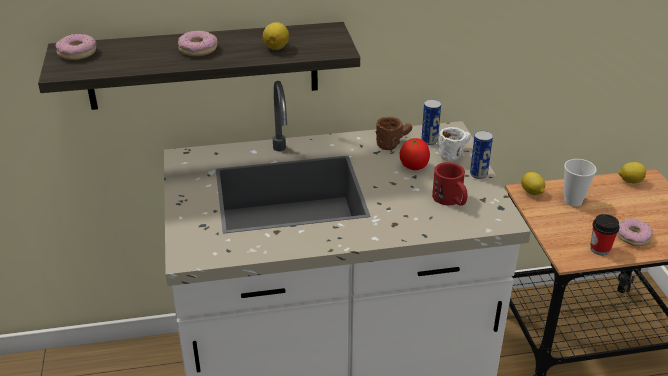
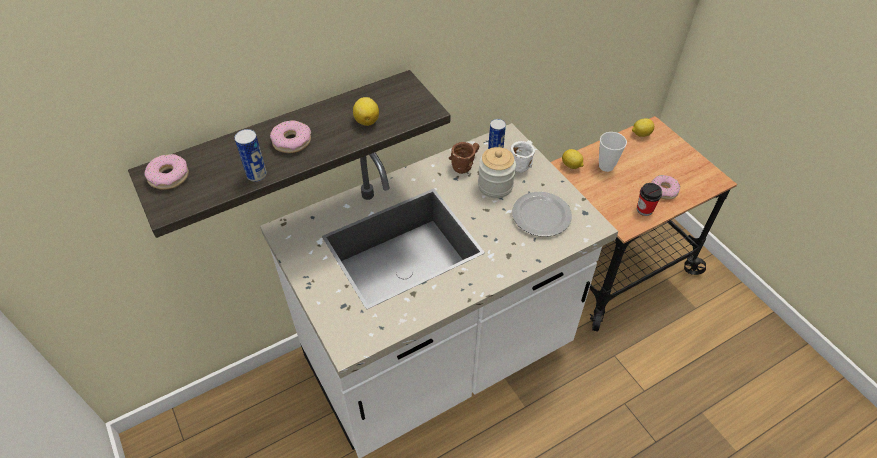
camera: 20 degrees left, 15 degrees up
(414, 166) = (495, 186): tomato -> jar
(451, 200) = (542, 216): red mug -> plate
(478, 174) = (552, 181): can -> can (257, 175)

